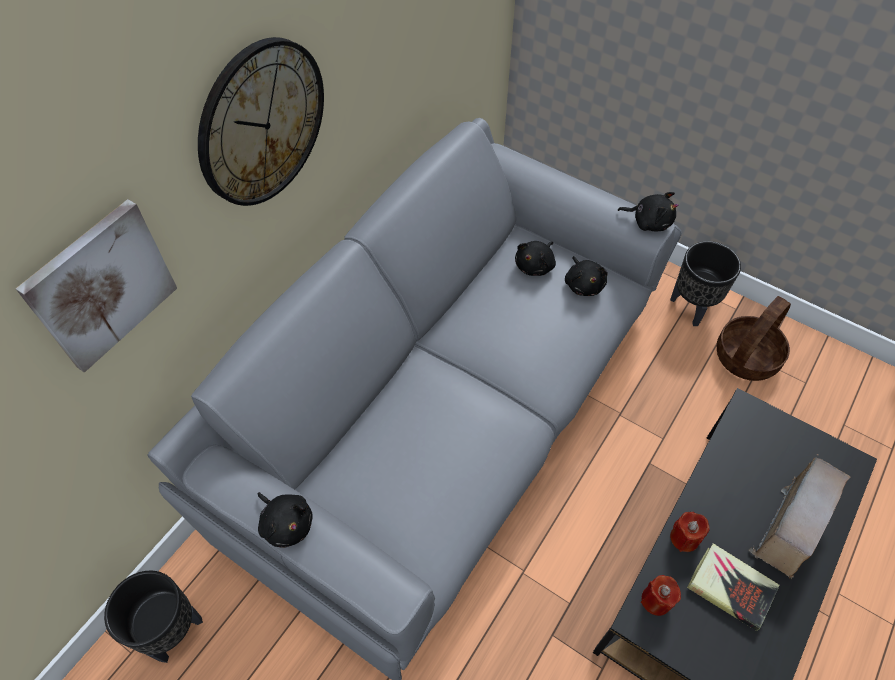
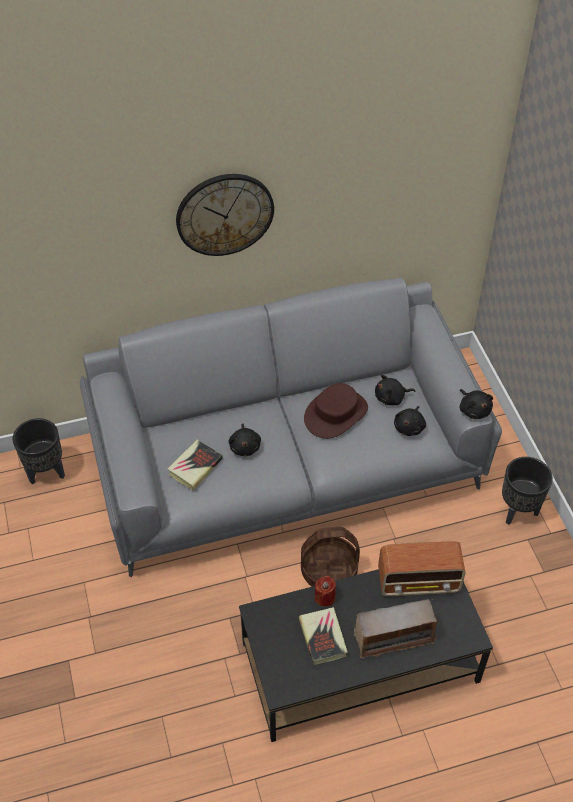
camera: 40 degrees right, 5 degrees down
(101, 285) = (97, 251): picture -> none
(286, 523) = (117, 429): black plush toy -> black plush toy (245, 446)
(409, 495) = (195, 467): none -> book
(500, 320) = (335, 413): none -> brown hat
(656, 600) = (276, 612): red candle -> none
(746, 356) = (522, 565): basket -> basket (329, 570)
(748, 444) = (419, 582): none -> radio

